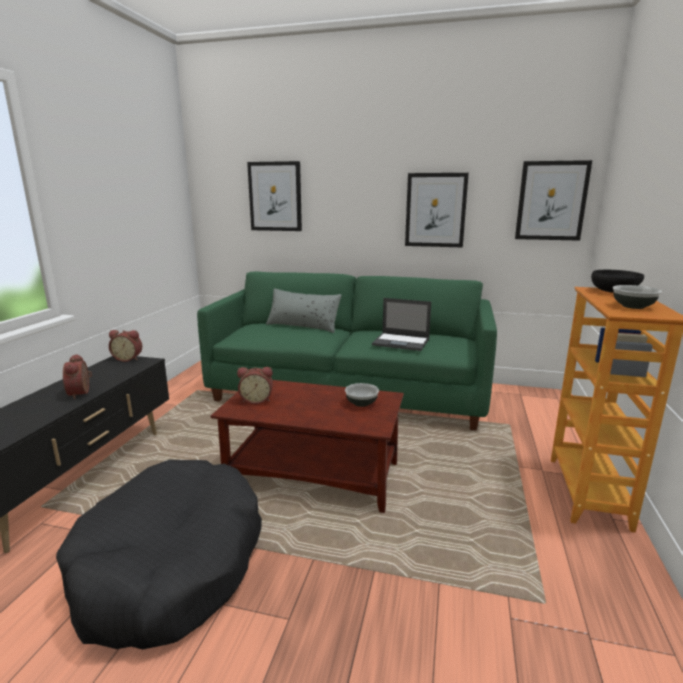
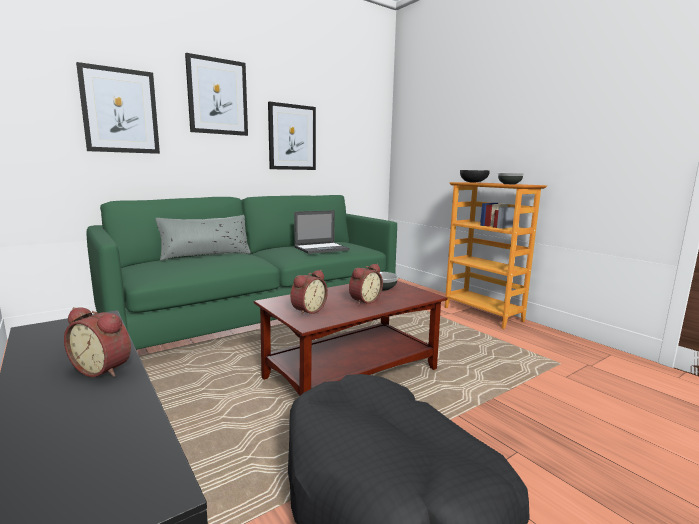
camera: 50 degrees left, 5 degrees down
(128, 359) = (57, 324): alarm clock -> alarm clock (364, 301)
(551, 201) = (366, 135): picture -> picture (217, 97)

